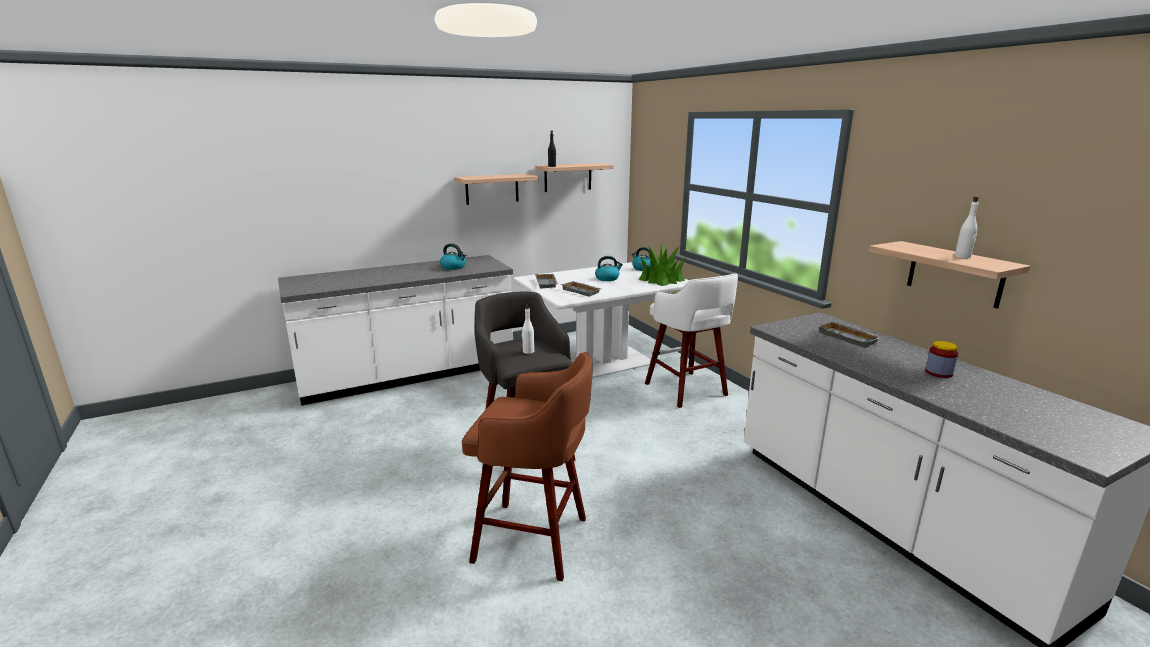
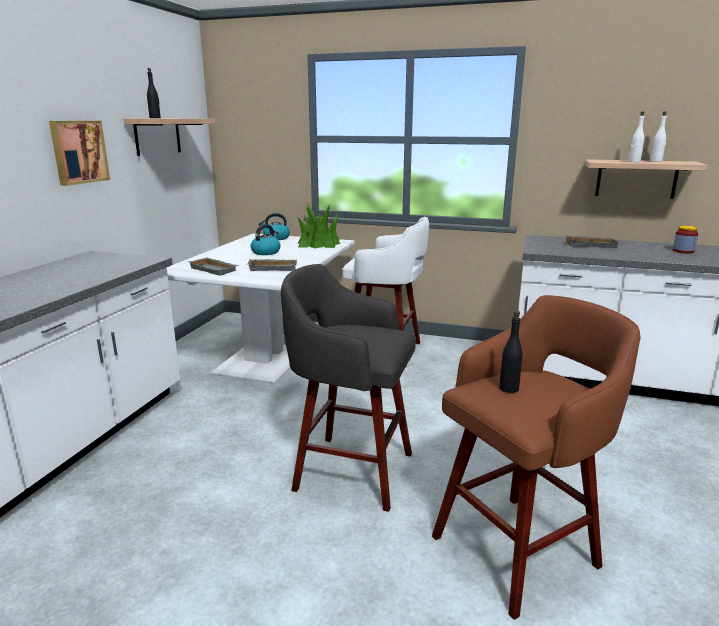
camera: 45 degrees left, 0 degrees up
(454, 267) = (80, 271): kettle -> none
(492, 189) = (78, 152): shelf -> picture
(518, 407) = (509, 388): none -> black bottle
(528, 351) = (367, 336): white bottle -> white bottle (634, 161)

